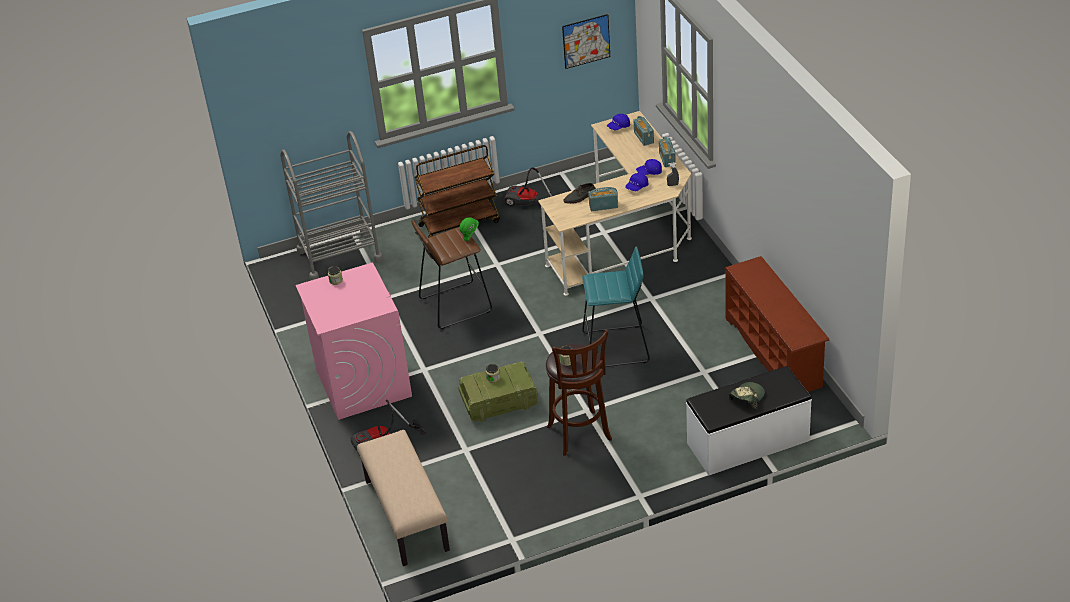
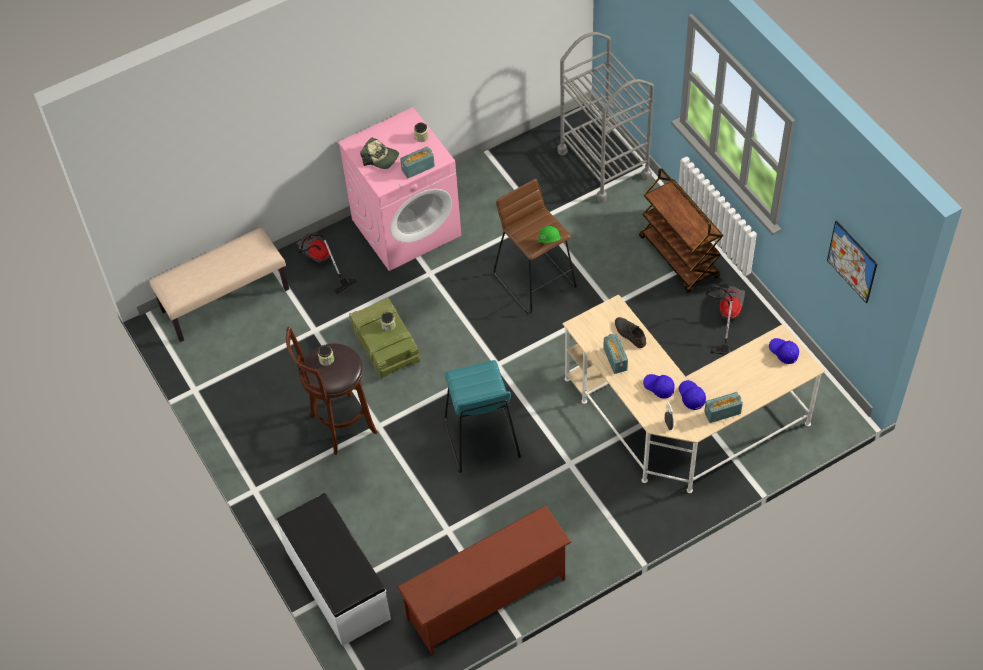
camera: 80 degrees right, 15 degrees up
(643, 137) = (764, 382): radio -> radio (418, 168)
(747, 398) = (327, 550): cap -> cap (380, 158)

